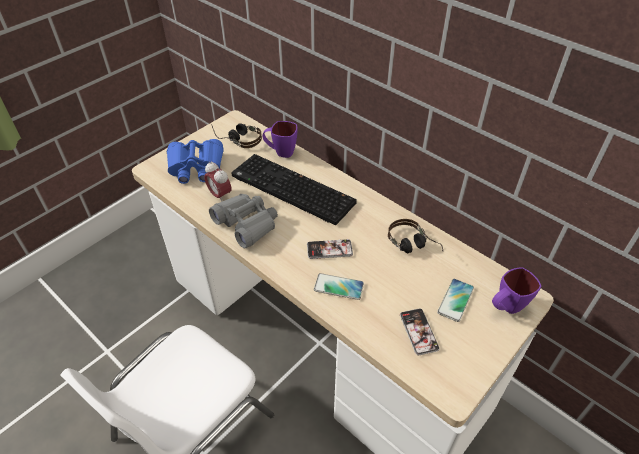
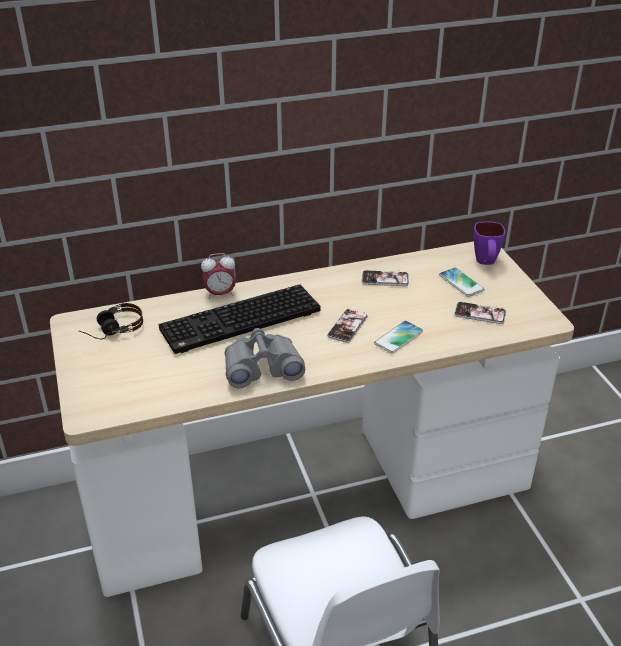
camera: 60 degrees left, 10 degrees down
(195, 167) = (126, 377): blue binoculars -> none
(220, 195) = (196, 373): alarm clock -> alarm clock (220, 294)
(280, 152) = (171, 308): purple mug -> none
(413, 246) = (385, 279): headphones -> phone

